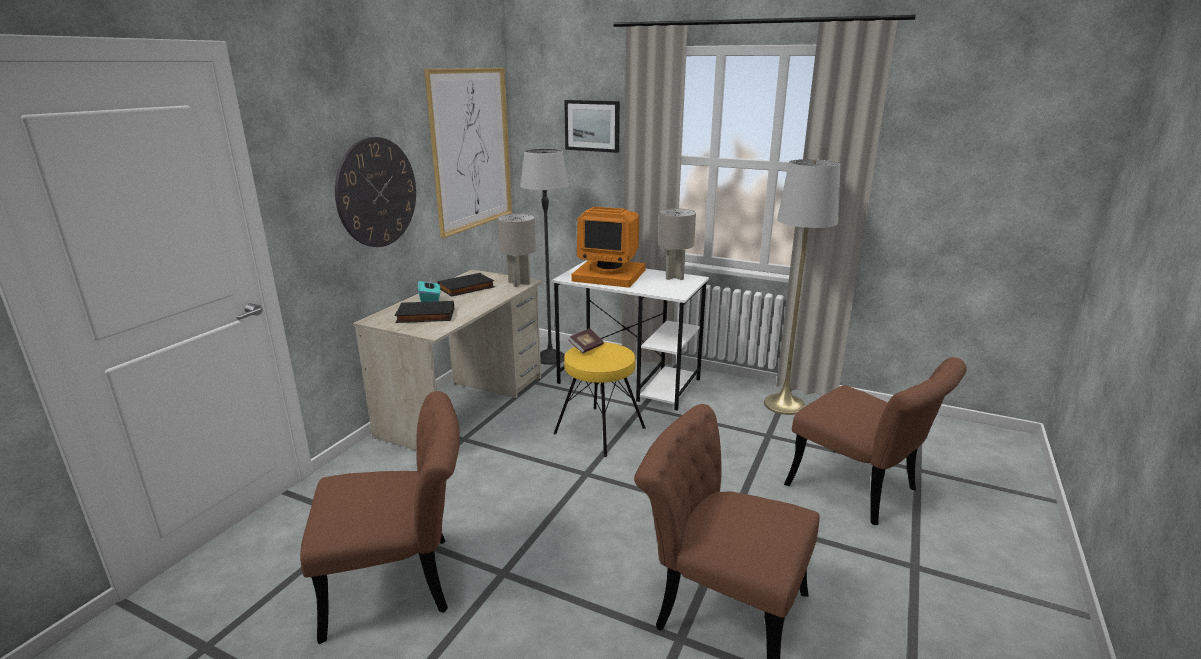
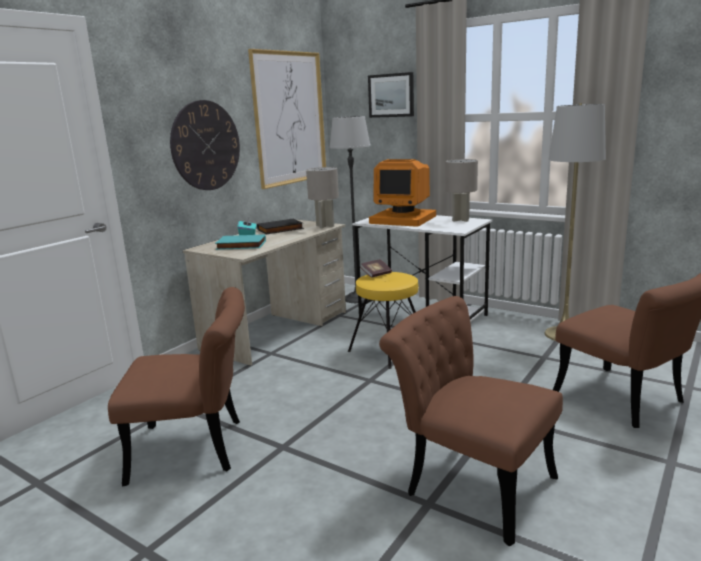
camera: 10 degrees right, 5 degrees down
(425, 316) = (240, 245): black book -> turquoise book

